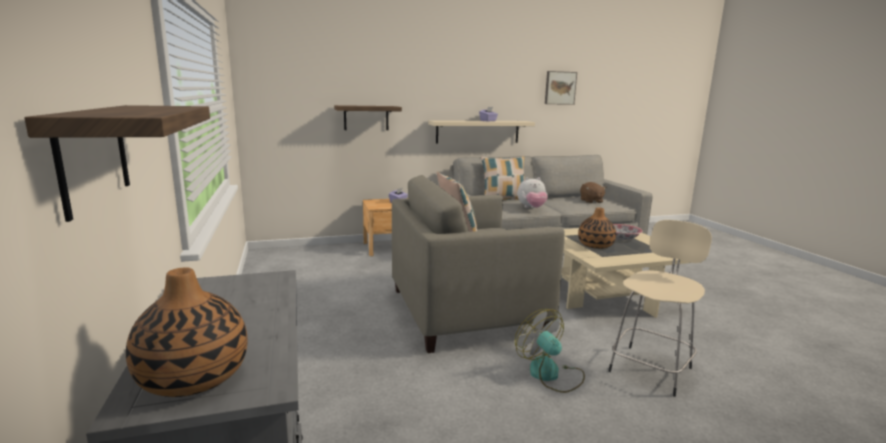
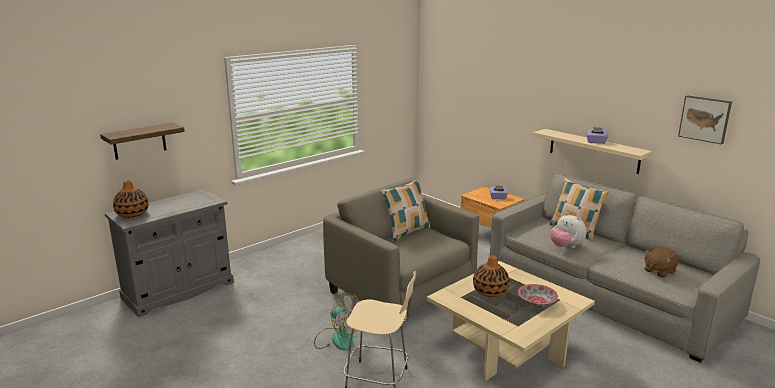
camera: 65 degrees right, 5 degrees up
(366, 118) = (495, 116): shelf -> none
(550, 374) = (337, 338): fan -> fan turned 90 degrees clockwise

